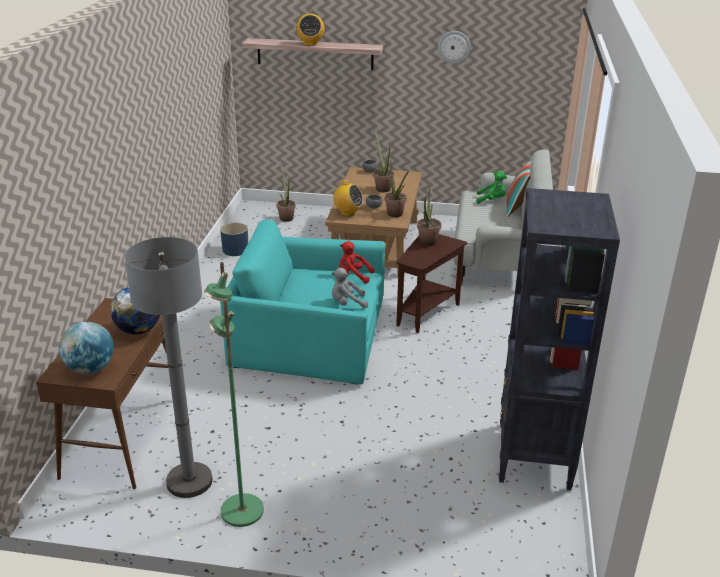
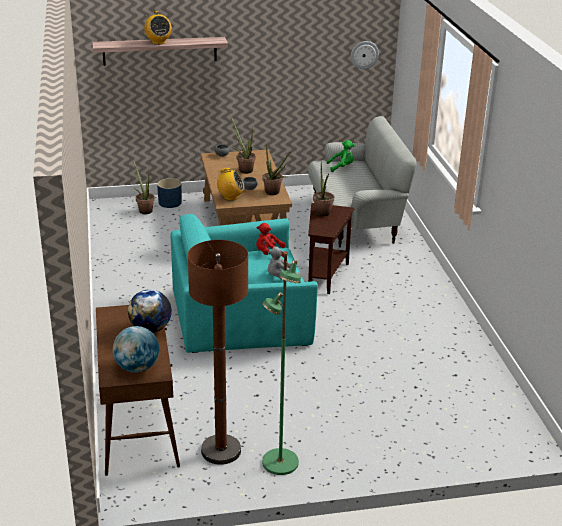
camera: 20 degrees left, 0 degrees up
(189, 481) = (221, 450): grey floor lamp -> brown floor lamp
(235, 250) = (118, 248): blue planter -> blue planter (170, 202)
(454, 47) = (290, 33): wall clock -> wall clock (364, 54)
(518, 208) = (367, 171): pillow -> none
(533, 456) = (475, 372): black bookcase -> none

